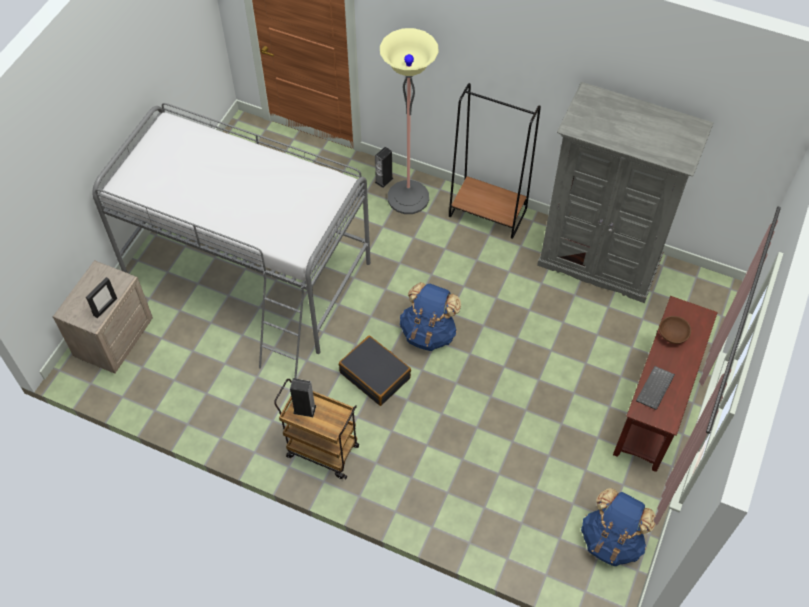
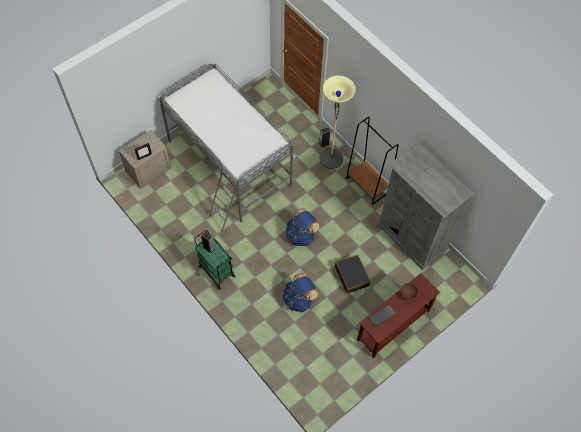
camera: 25 degrees right, 5 degrees up
(322, 451) = (216, 271): brown cart -> green cart
(375, 375) = (262, 245): black suitcase -> black suitcase (352, 276)
(611, 540) = (330, 380): blue backpack -> blue backpack (298, 299)

